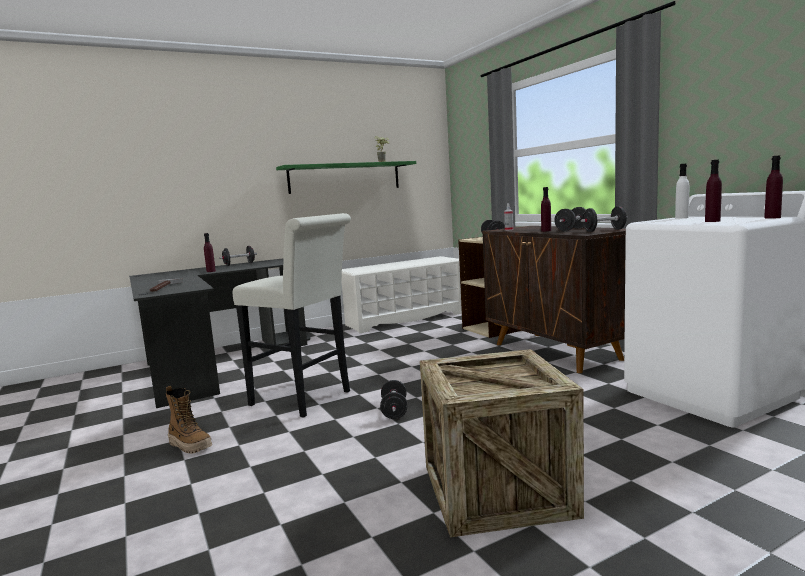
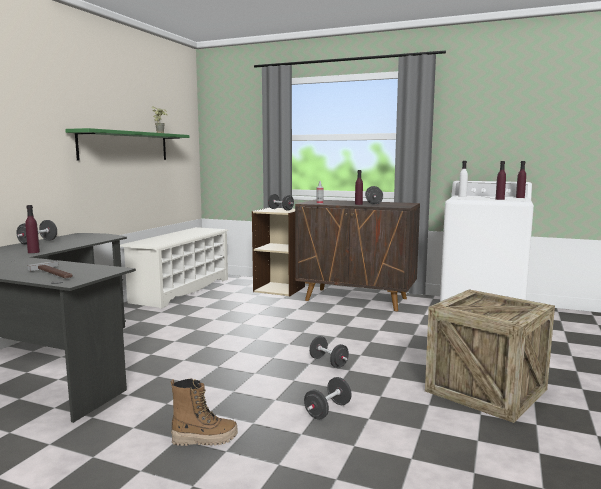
camera: 40 degrees left, 0 degrees up
(306, 399) = (234, 372): white stool -> none
(604, 230) = (403, 204): black dumbbell -> black dumbbell (327, 410)

